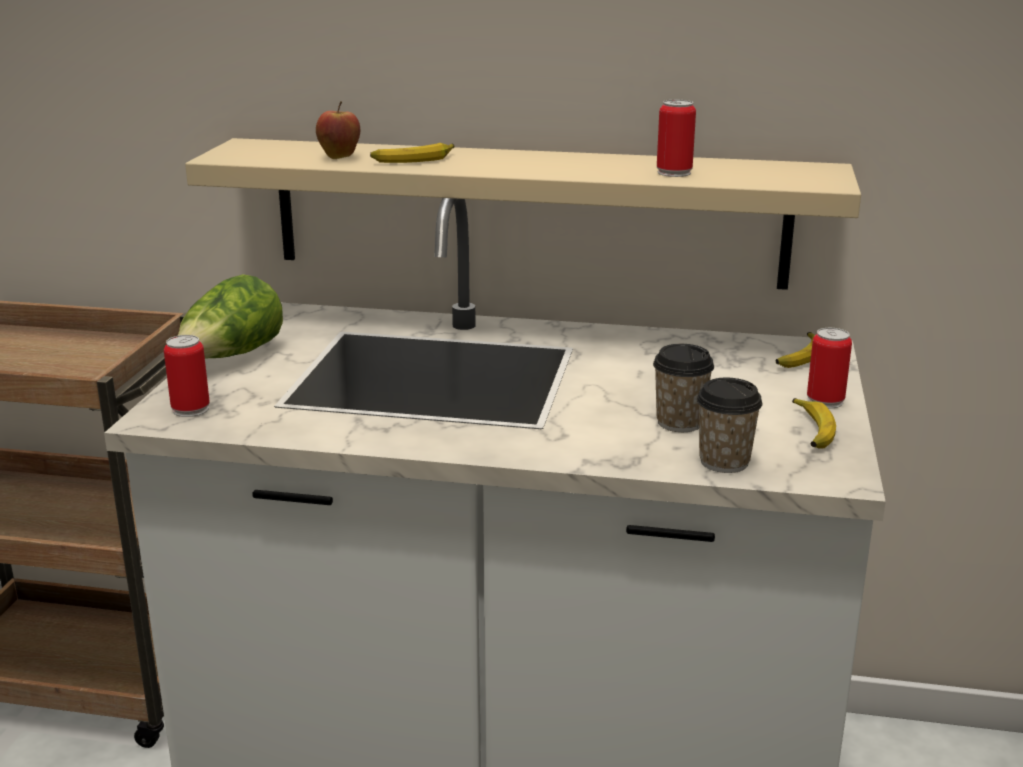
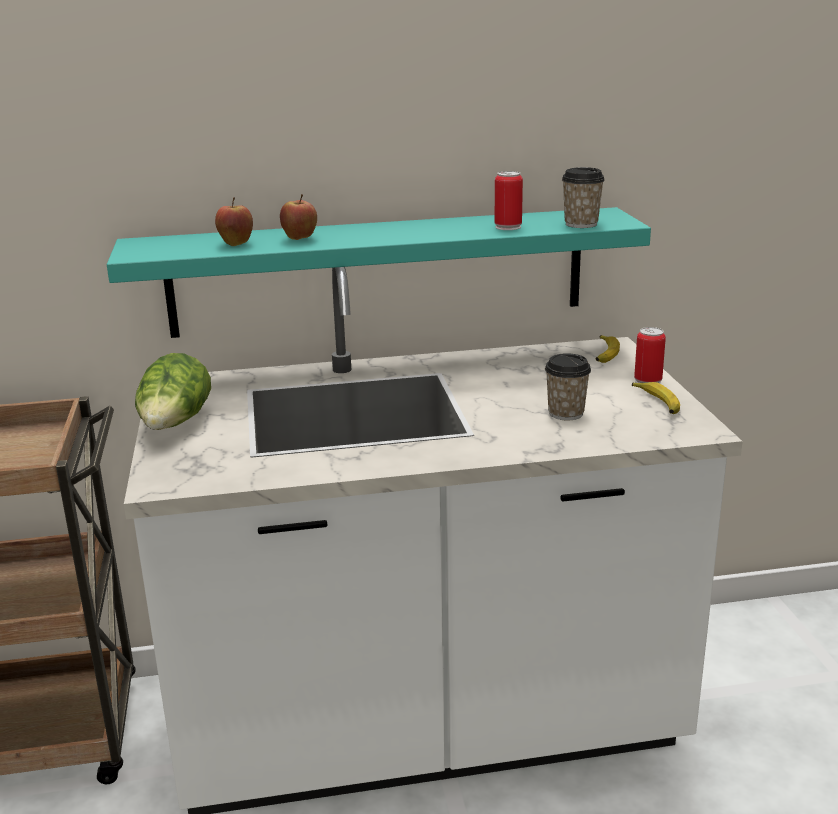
camera: 20 degrees left, 0 degrees up
(190, 409) = (182, 471): can -> none
(414, 160) = (300, 239): banana -> apple
(527, 212) = (378, 272): beige shelf -> turquoise shelf
(724, 462) = (620, 435): cup -> cup (581, 224)

